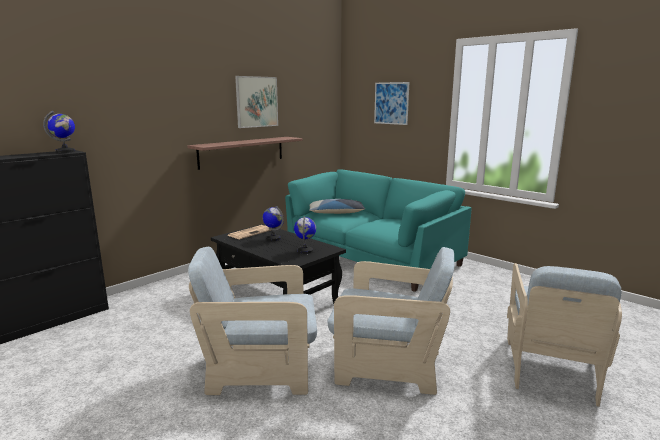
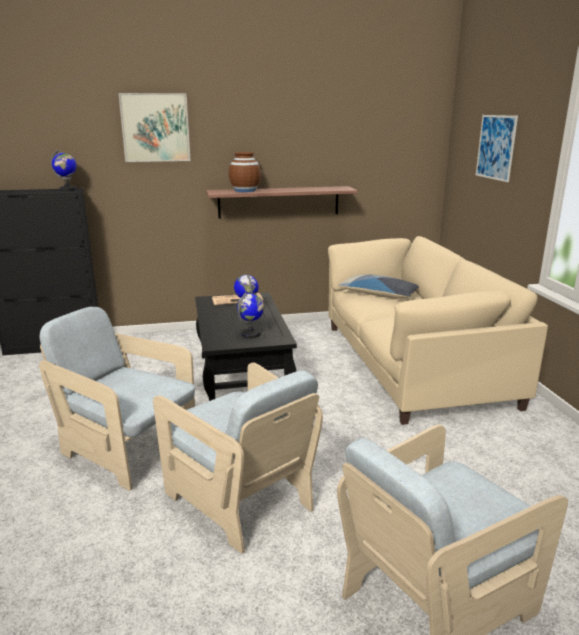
camera: 35 degrees right, 5 degrees up
(223, 143) = (245, 190): none -> brown vase
(256, 102) = (304, 140): picture -> picture (155, 127)
(371, 257) = (412, 363): turquoise sofa -> beige sofa

